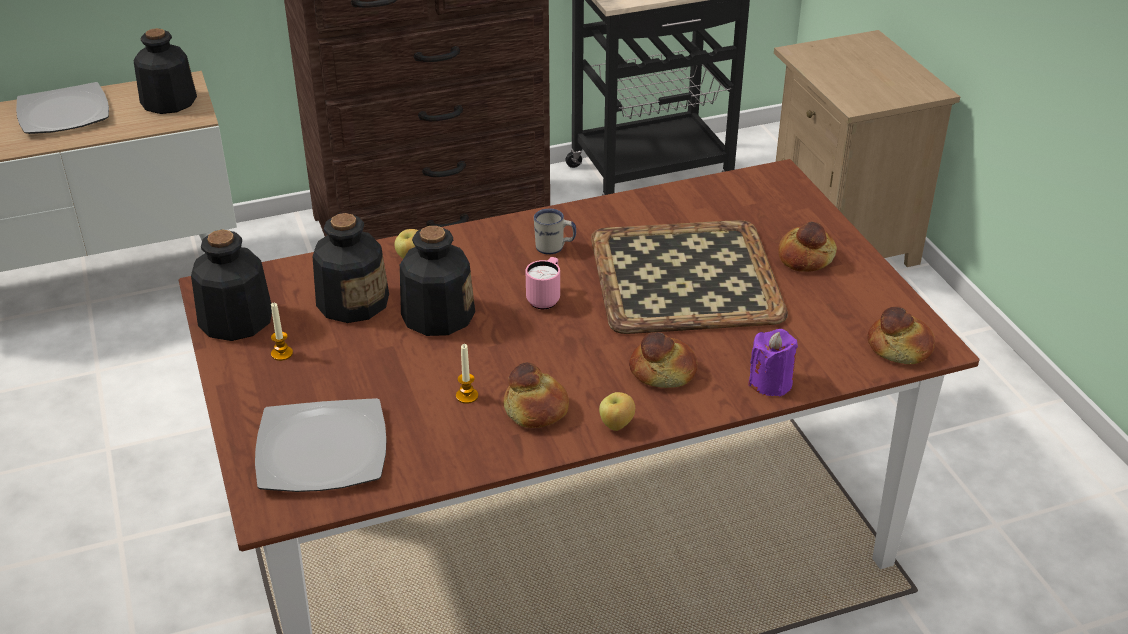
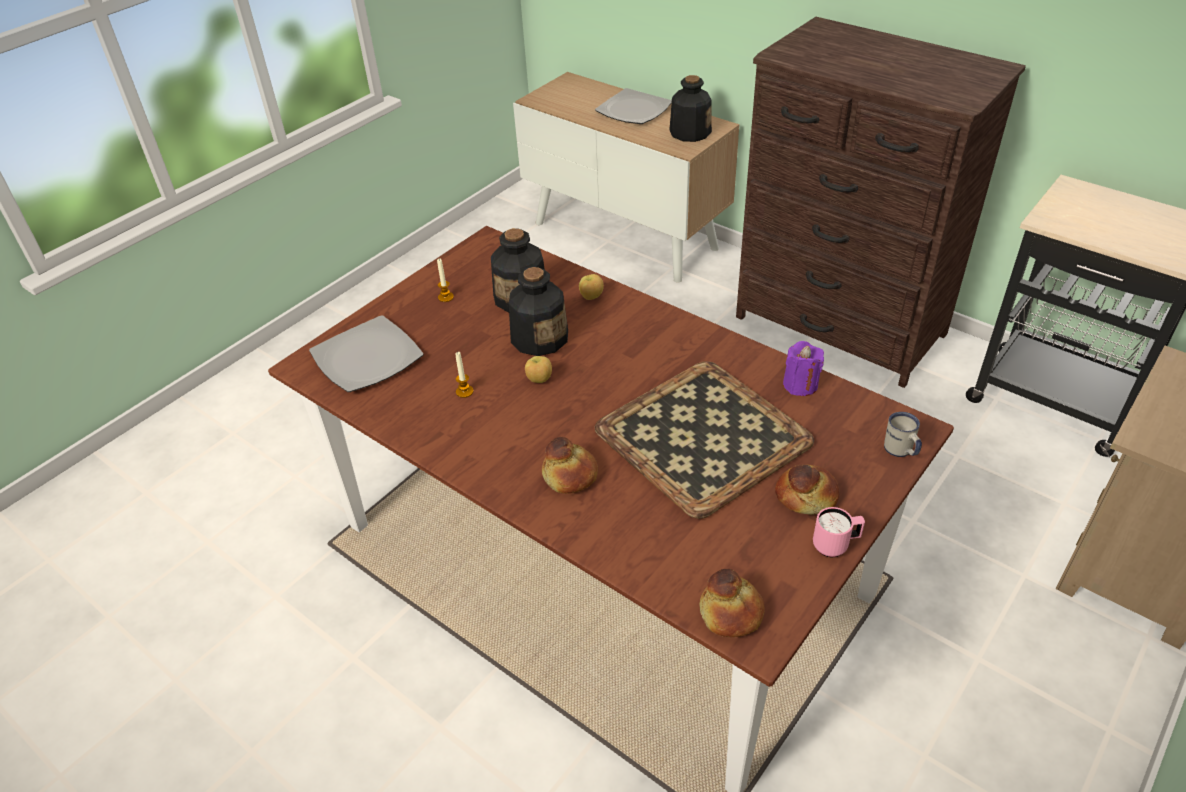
camera: 60 degrees right, 5 degrees up
(235, 320) = (463, 264): bottle -> none
(535, 410) = (474, 430): bread -> none
(545, 298) = (604, 377): pink mug -> pink mug (835, 546)
(554, 248) = (670, 353): white mug -> white mug (900, 451)
(616, 425) = (488, 477): apple -> apple (539, 380)
(770, 383) = (608, 544): purple candle -> purple candle (800, 385)

